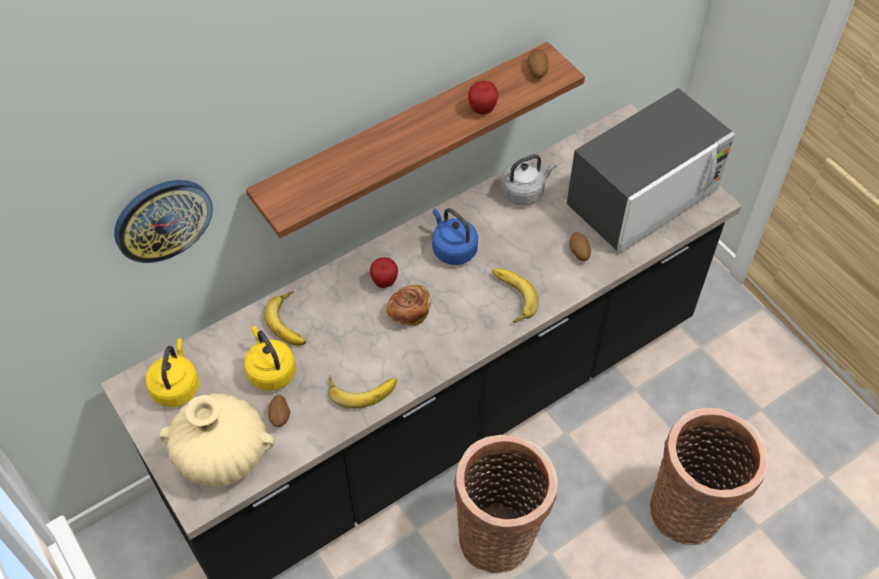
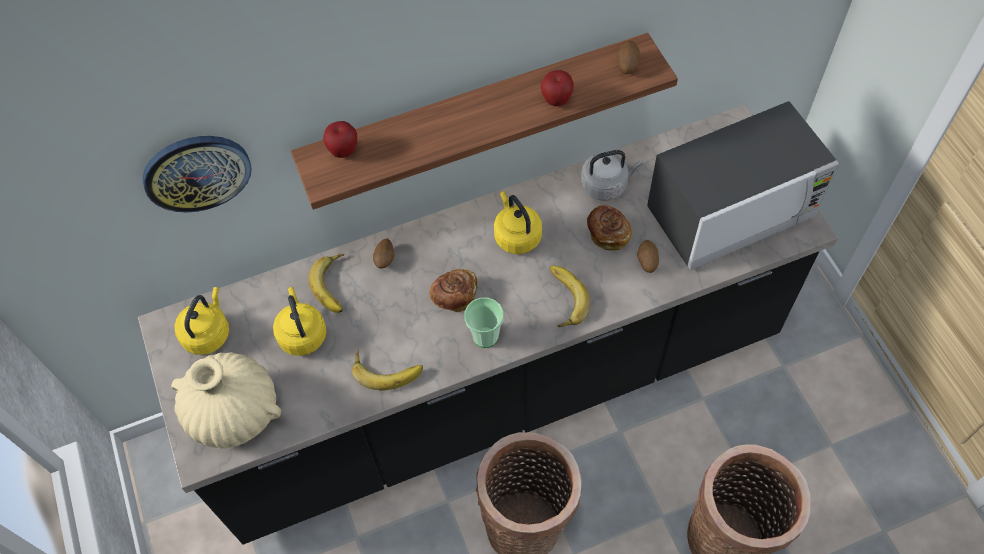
camera: 15 degrees right, 5 degrees up
(280, 416) = (299, 383): potato -> potato (385, 259)
(384, 282) = (438, 259): apple -> apple (343, 151)
(447, 343) = (485, 336): none -> cup
(453, 249) = (516, 235): blue kettle -> yellow kettle
(537, 234) = (607, 234): none -> bread

